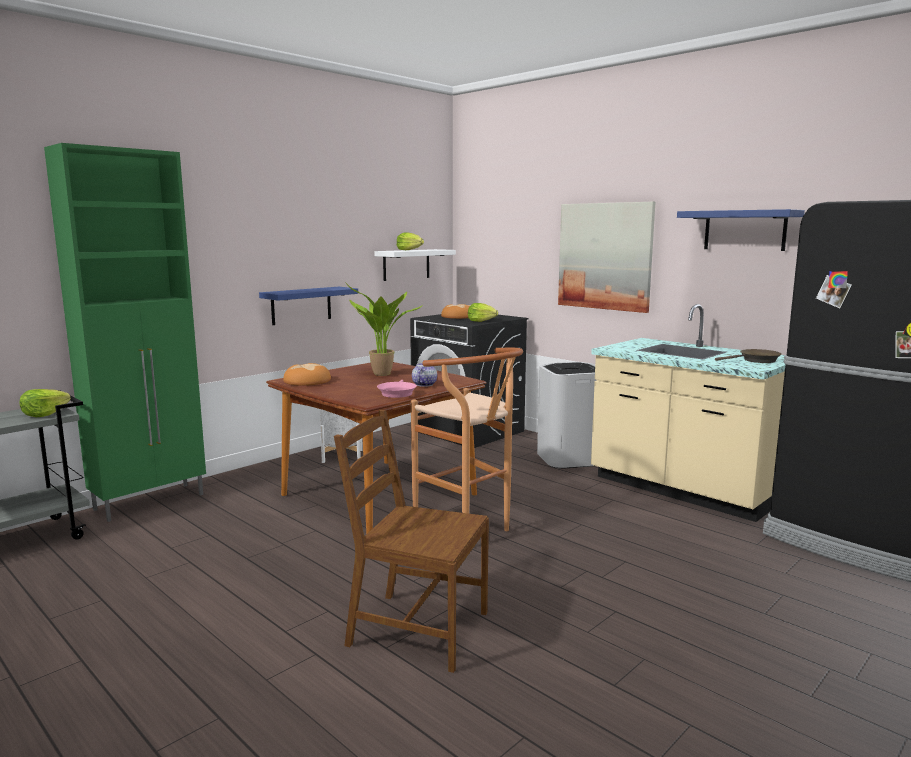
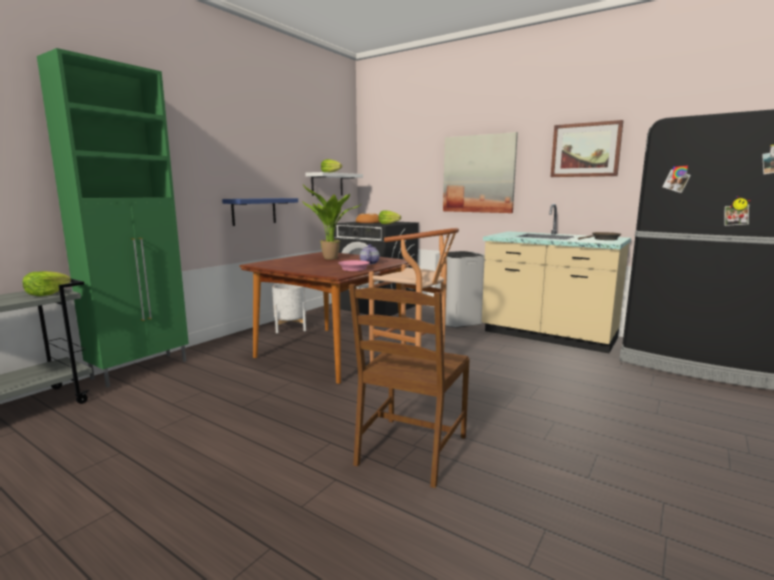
camera: 10 degrees left, 0 degrees up
(307, 381) = (274, 264): bread -> none
(416, 629) = (411, 450): brown chair -> brown chair turned 75 degrees counterclockwise
(744, 230) = (585, 150): blue shelf -> picture

